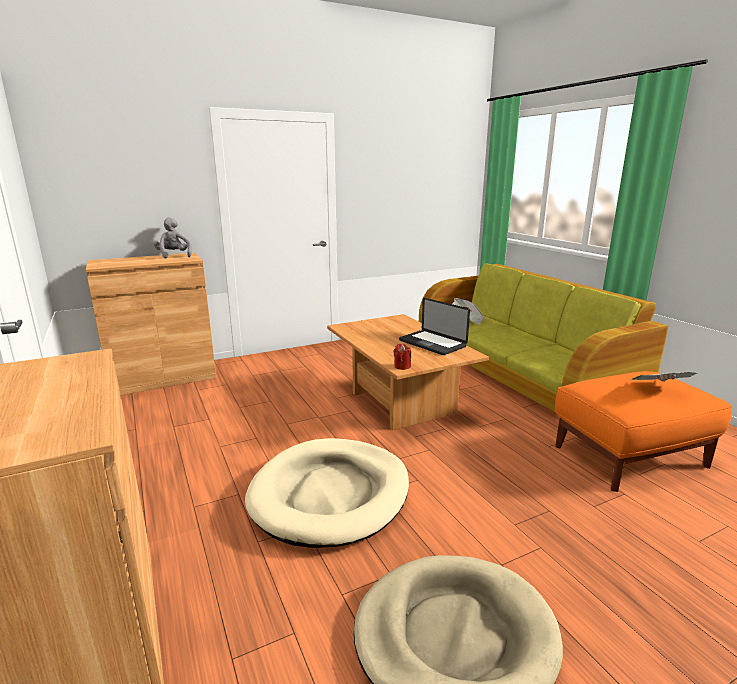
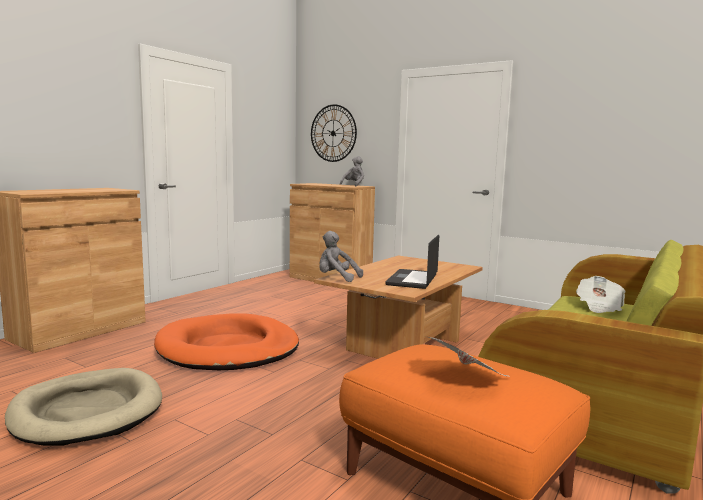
camera: 60 degrees right, 10 degrees down
(109, 187) = (333, 133): none -> wall clock
(330, 494) = (228, 348): beige dog bed -> orange dog bed
(402, 366) = (336, 278): red candle -> grey plush toy

